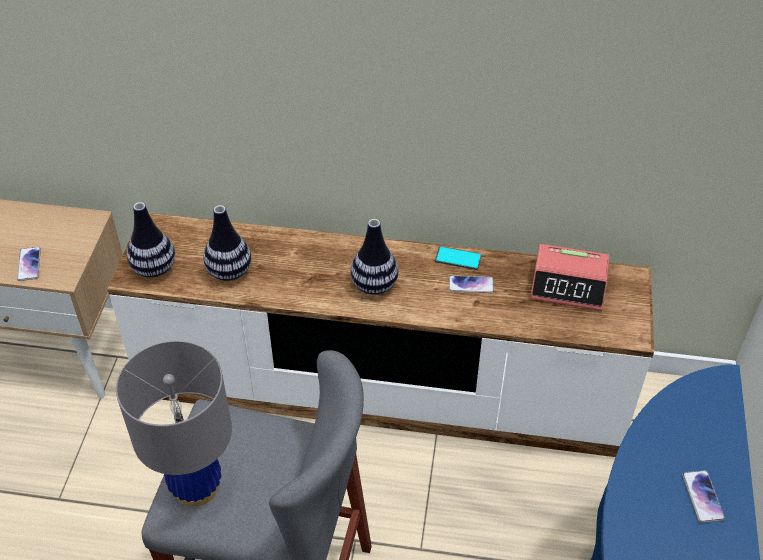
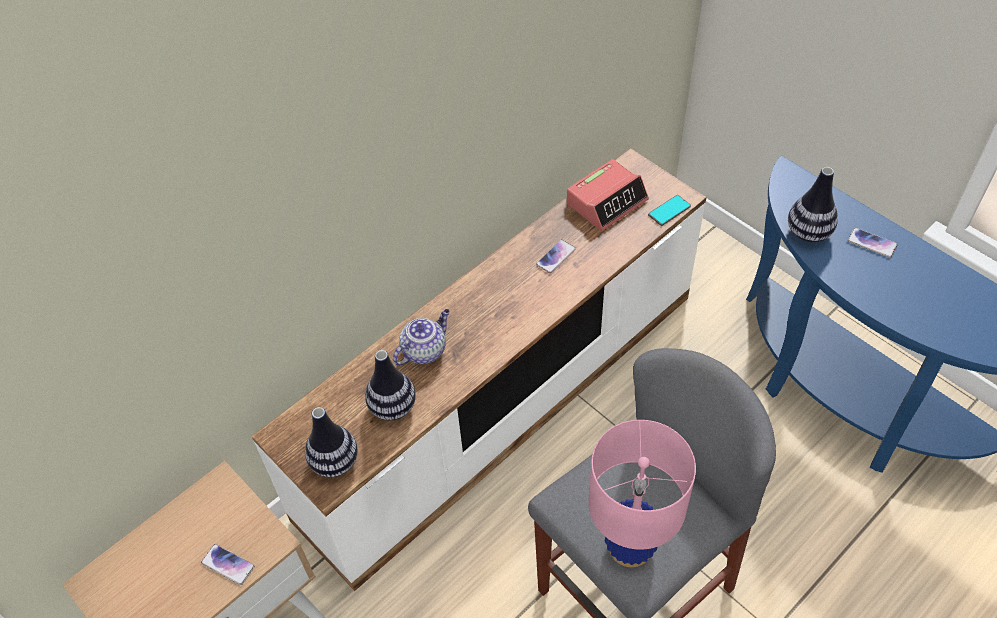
camera: 50 degrees left, 5 degrees up
(196, 486) = (630, 546): grey table lamp -> pink table lamp
(298, 259) = (424, 350): none -> teapot
(374, 285) = (501, 316): vase -> vase (808, 232)
(458, 258) = (522, 248): phone -> phone (669, 211)

